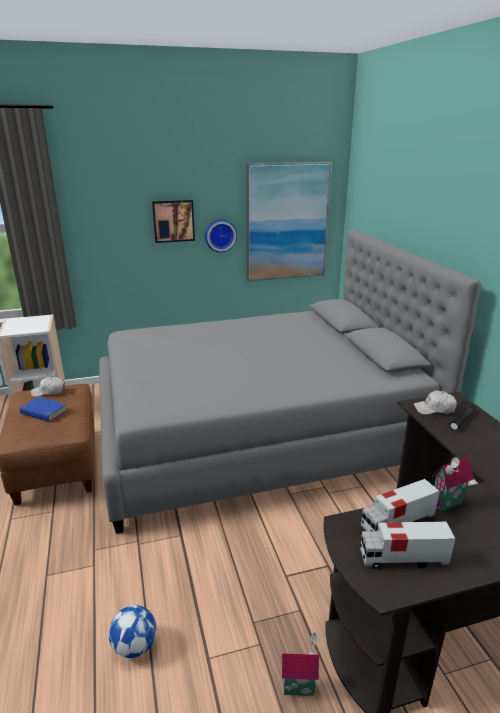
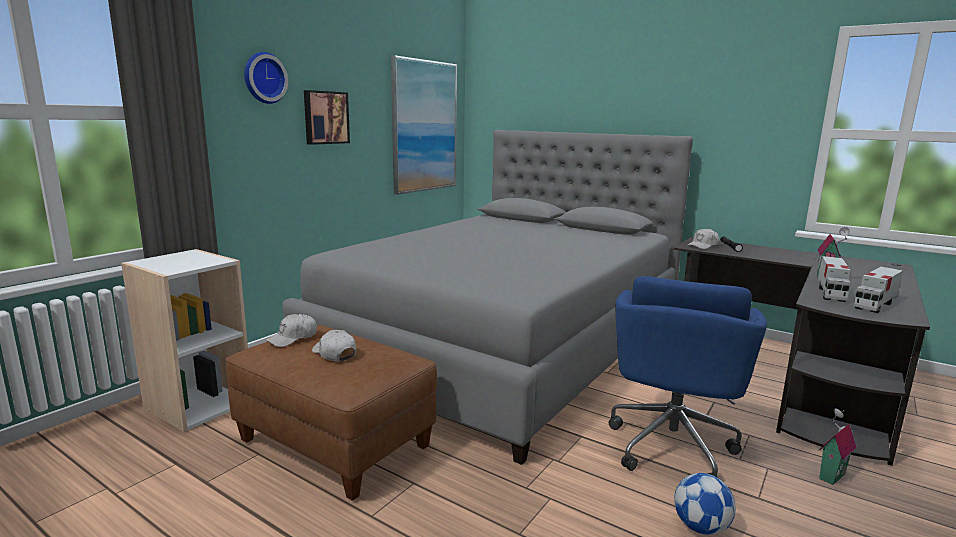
camera: 40 degrees left, 10 degrees down
(44, 412) = (334, 353): blue book -> white cap
(220, 235) = (370, 138): wall clock -> wall clock (263, 78)
(225, 579) = (671, 445): none -> blue office chair

